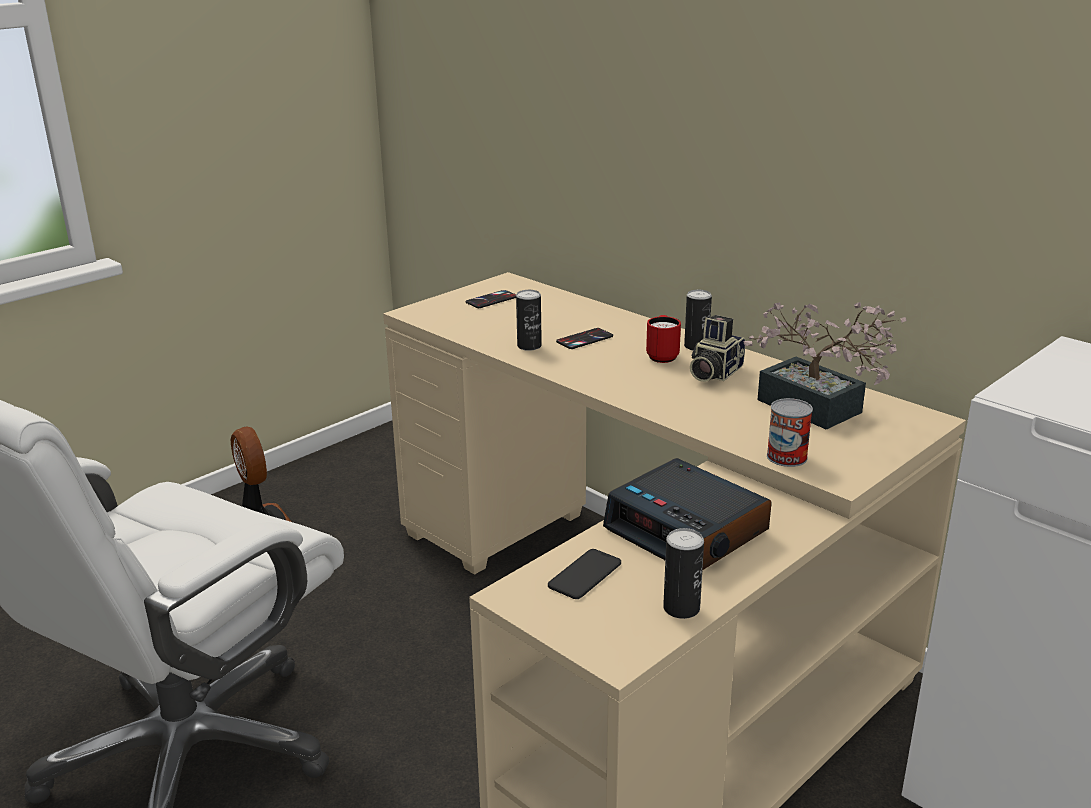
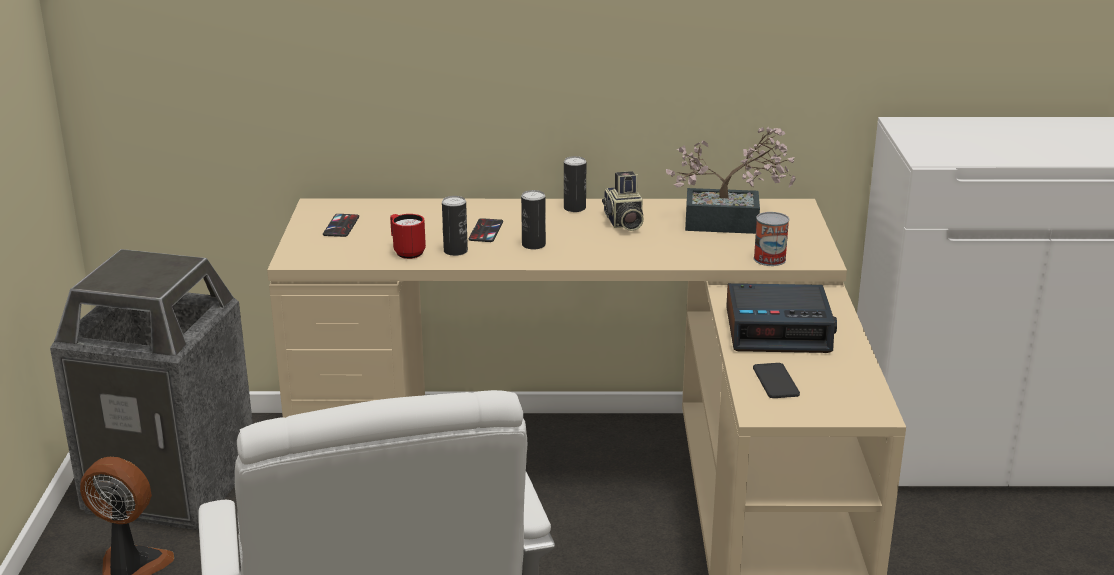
camera: 45 degrees left, 0 degrees up
(359, 483) = (173, 487): none -> trash can
(662, 355) = (565, 223): red mug -> red mug (406, 252)
(681, 608) = (856, 372): can -> can (533, 245)

